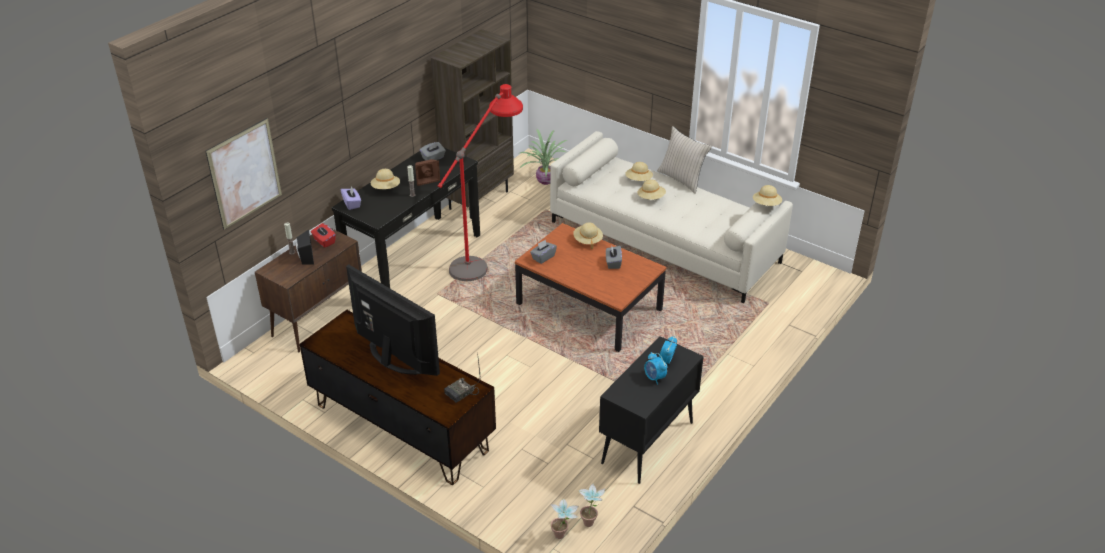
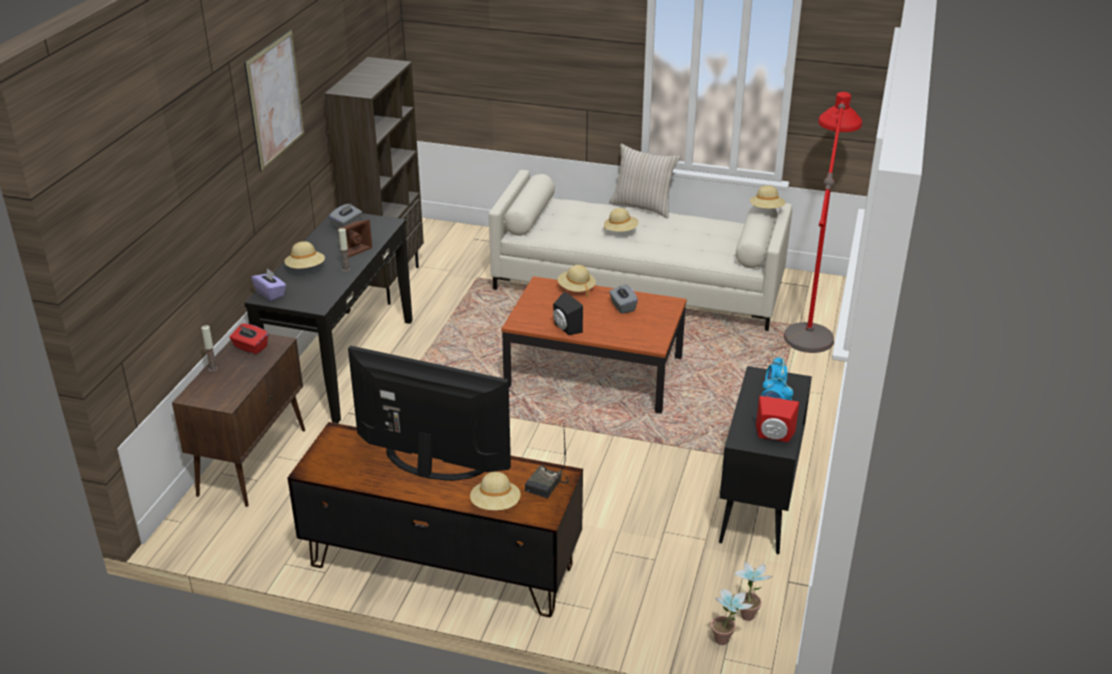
camera: 20 degrees left, 5 degrees down
(244, 173) = (149, 258): picture -> picture (275, 99)
(305, 258) = (236, 372): black speaker -> black speaker (565, 328)
(485, 256) = (433, 342): red floor lamp -> red floor lamp (812, 320)
(543, 257) = (534, 317): grey tissue box -> none
(546, 181) = (459, 247): potted plant -> none
(638, 180) = (594, 215): beige hat -> beige hat (495, 505)
(641, 397) = (774, 436): none -> red speaker

